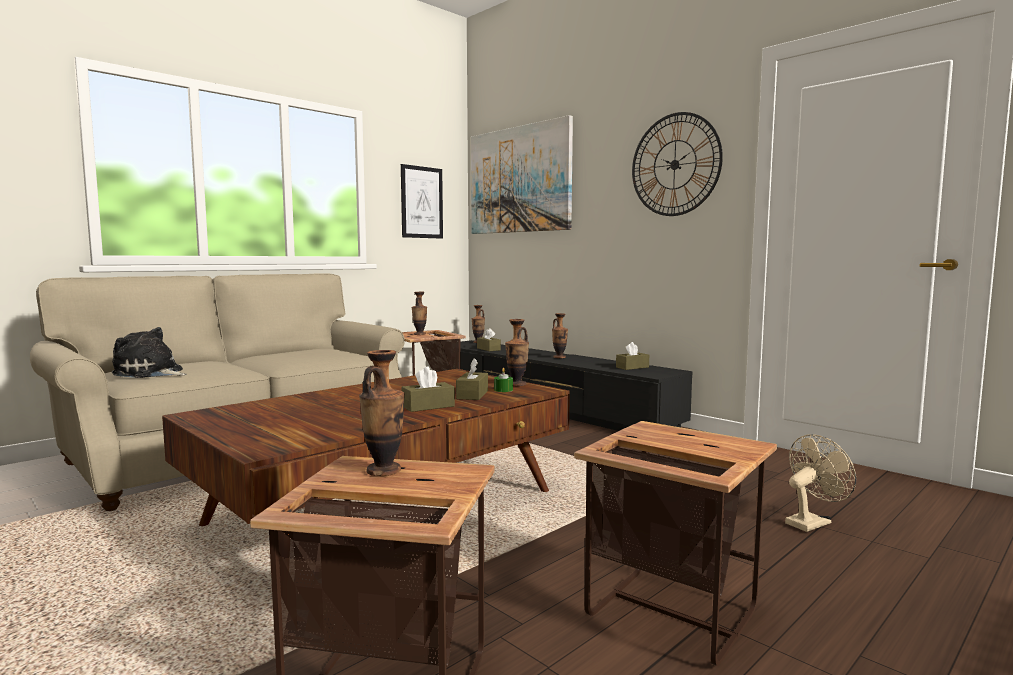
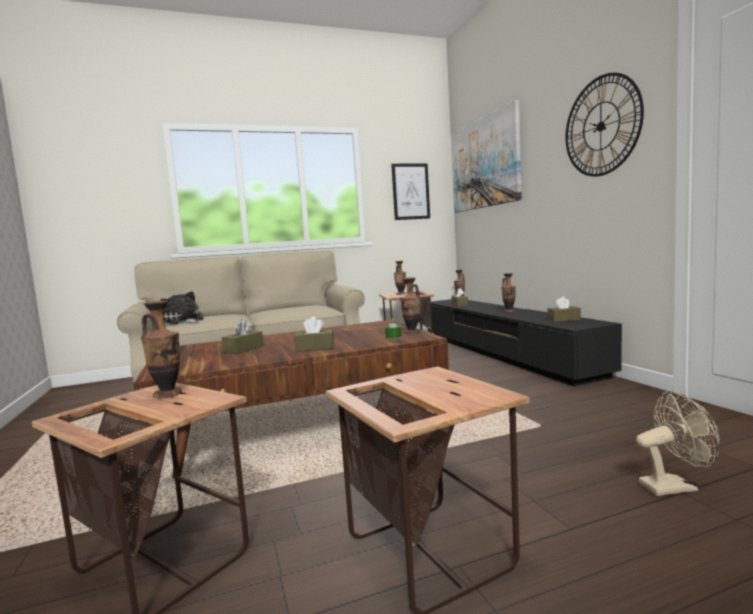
camera: 25 degrees right, 0 degrees up
(472, 395) = (363, 340): brown tissue box -> brown tissue box (243, 349)

